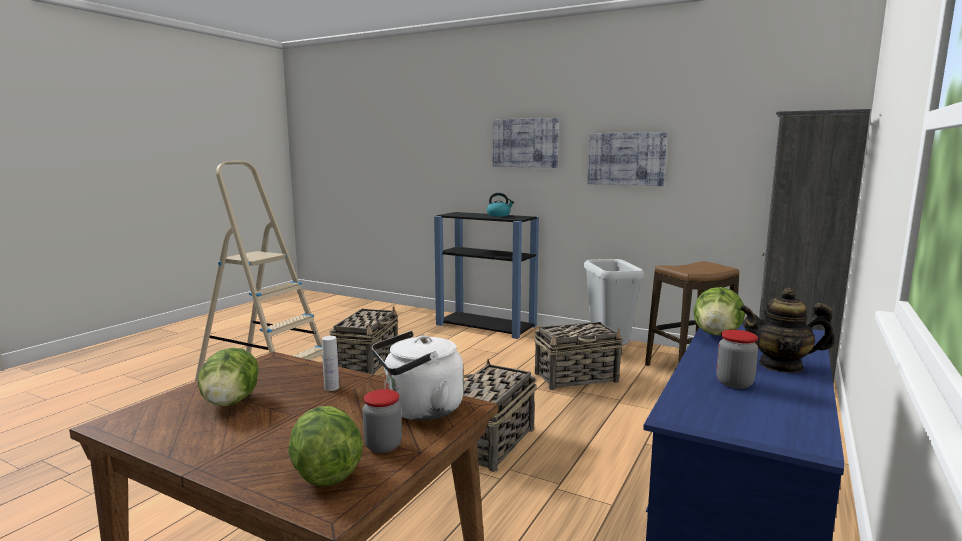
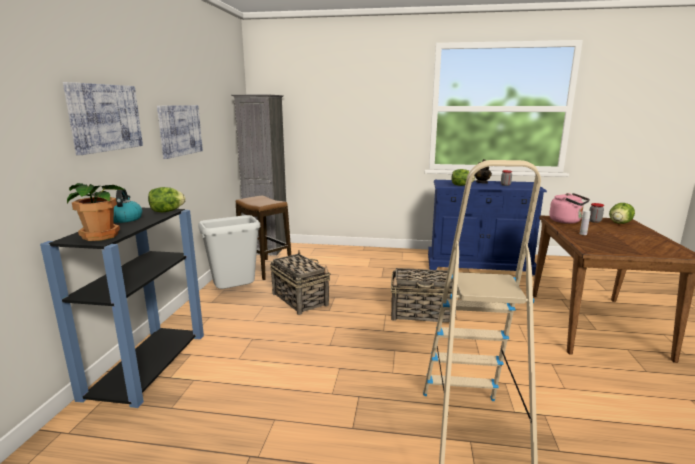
camera: 110 degrees left, 5 degrees up
(230, 402) = (631, 244): lettuce -> lettuce (167, 211)
(367, 362) = (314, 419): basket -> none
(419, 410) = (567, 221): white kettle -> pink kettle
(459, 214) = (101, 236): none -> potted plant

